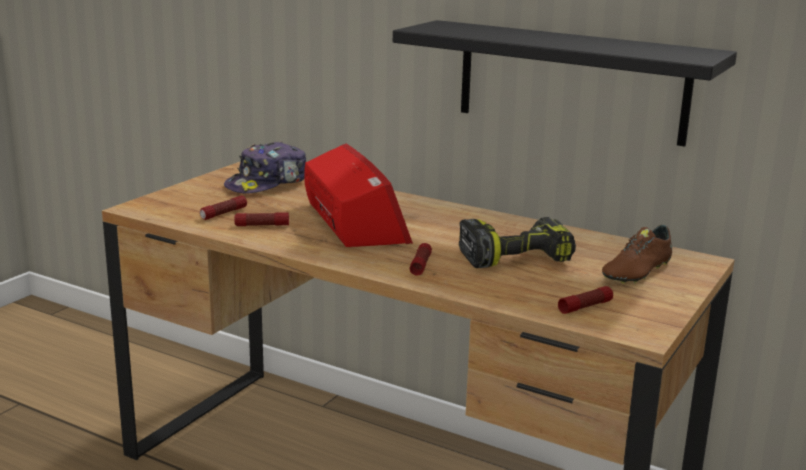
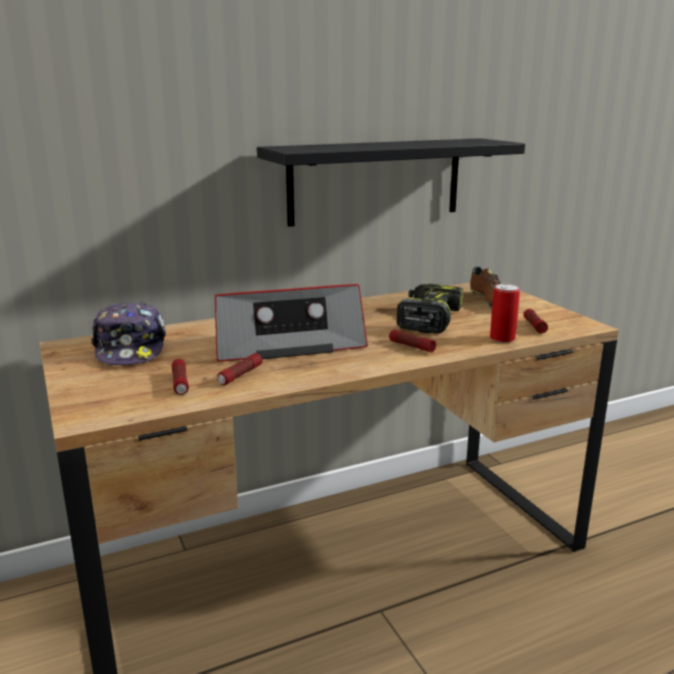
camera: 55 degrees left, 0 degrees up
(354, 222) = (288, 343): radio -> radio turned 150 degrees clockwise
(513, 298) = (502, 338): none -> can

